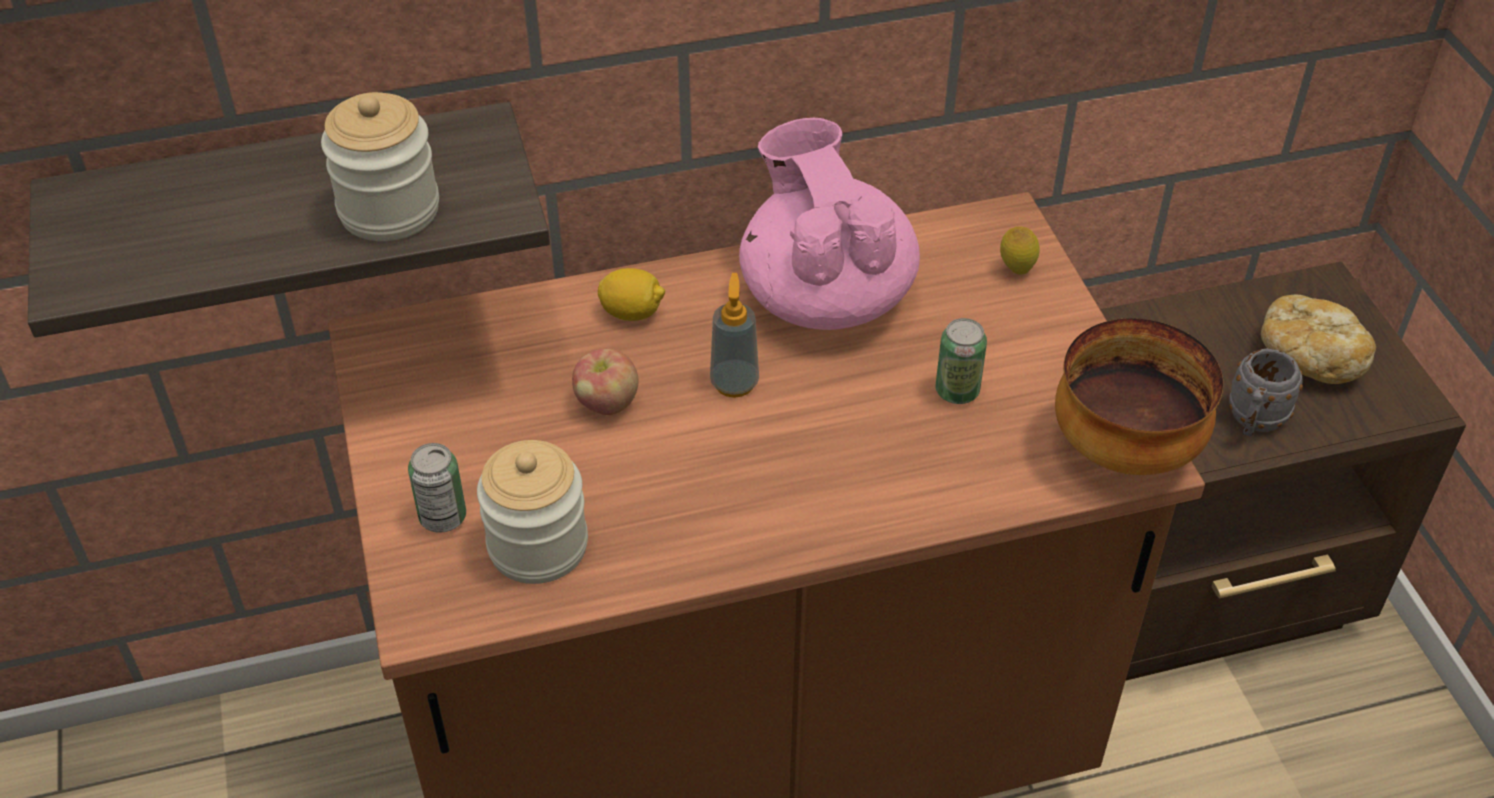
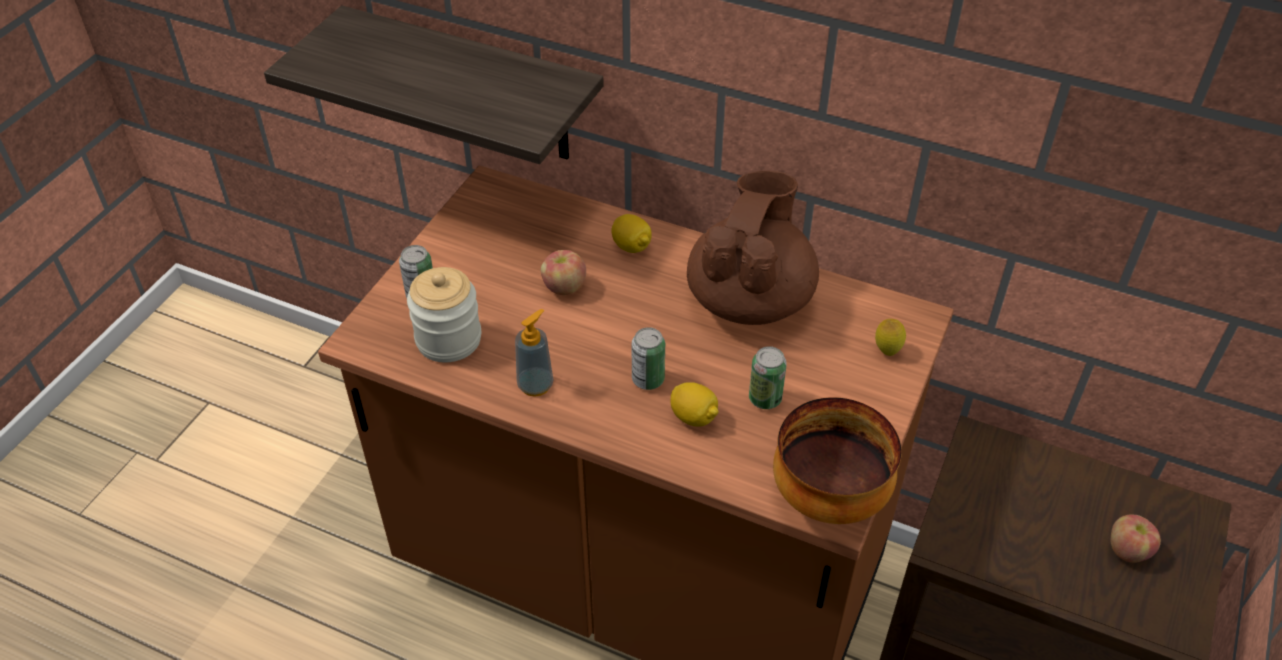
camera: 40 degrees right, 0 degrees up
(389, 210) = (475, 102): jar -> none
(734, 383) = (642, 317): soap dispenser -> soap dispenser (535, 385)
(818, 447) = (648, 379): none -> can
(825, 295) = (750, 298): pink teapot -> brown teapot
(909, 456) = (694, 417): none -> lemon
(1253, 422) = (1036, 565): grey mug -> none
(1308, 357) = (1128, 550): bread -> apple

